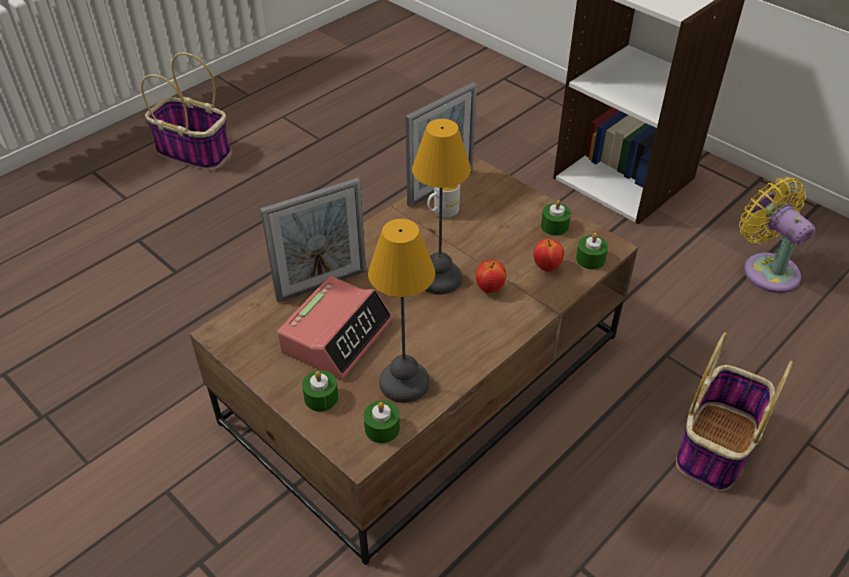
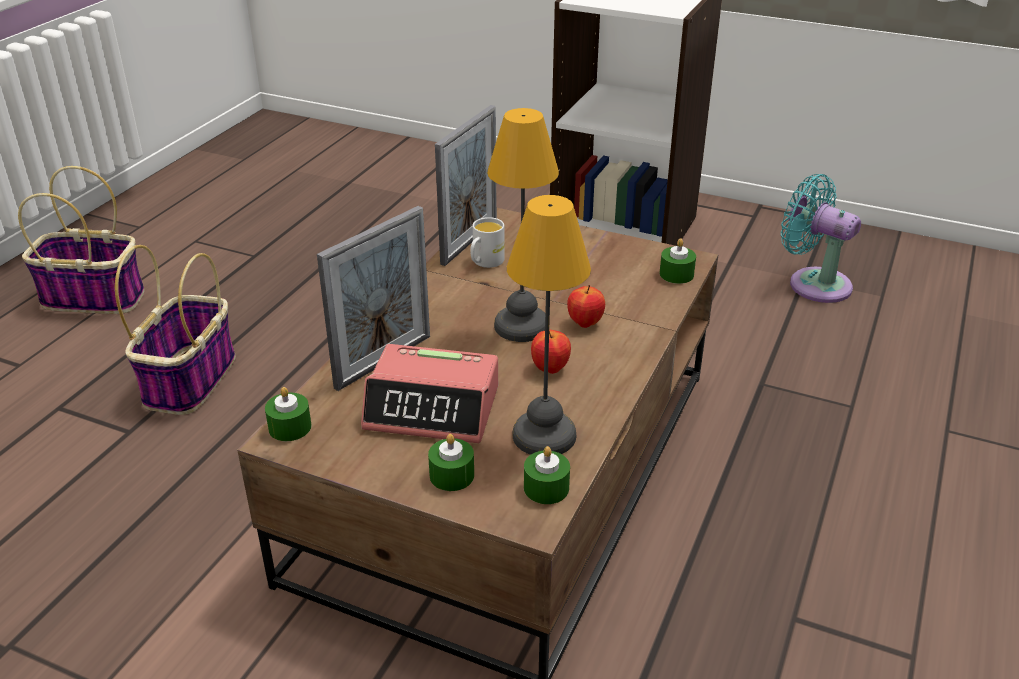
camera: 20 degrees left, 10 degrees down
(337, 335) = (433, 408): alarm clock -> alarm clock turned 90 degrees clockwise
(546, 267) = (634, 290): apple -> apple (550, 369)
(554, 226) = (619, 252): green candle -> green candle (290, 427)
(716, 444) = (861, 455): basket -> basket (190, 379)
(766, 269) = (814, 283): yellow fan -> turquoise fan

